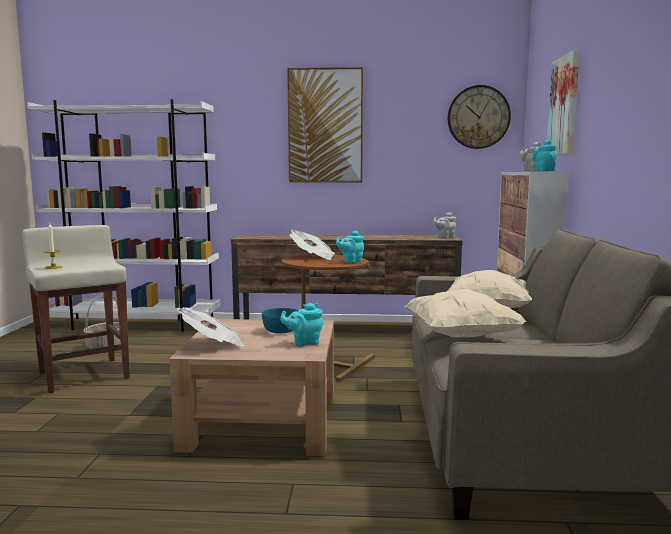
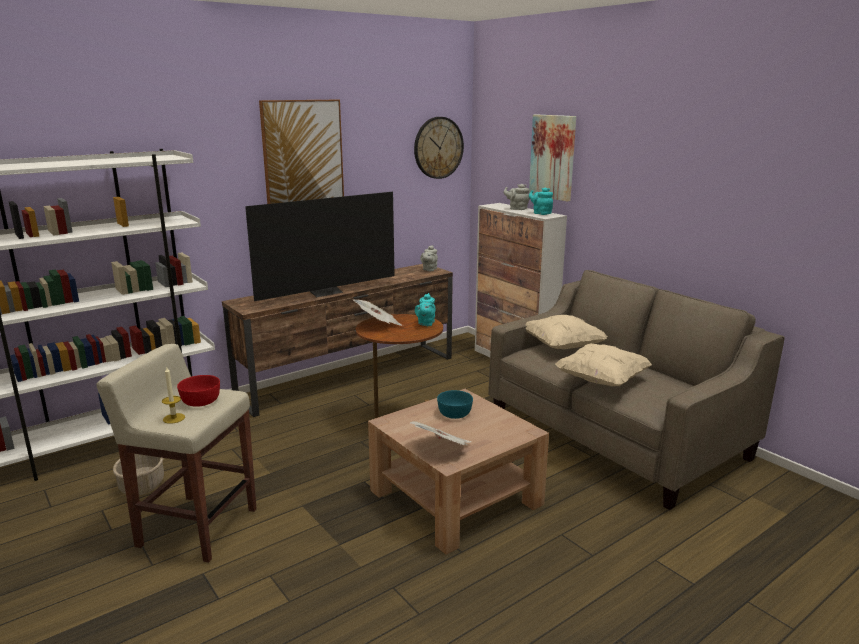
camera: 40 degrees left, 10 degrees up
(88, 265) = (200, 401): none -> red bowl
(304, 343) = (499, 420): turquoise teapot -> none
(319, 237) = (325, 292): none -> television

